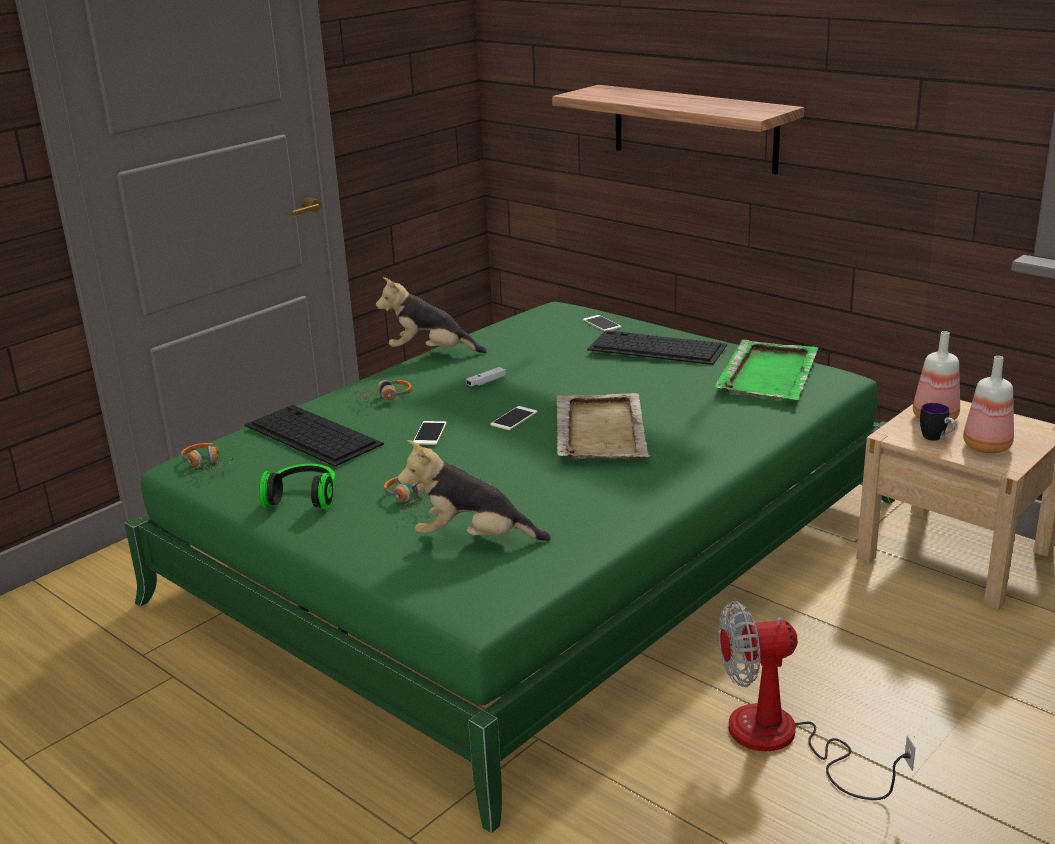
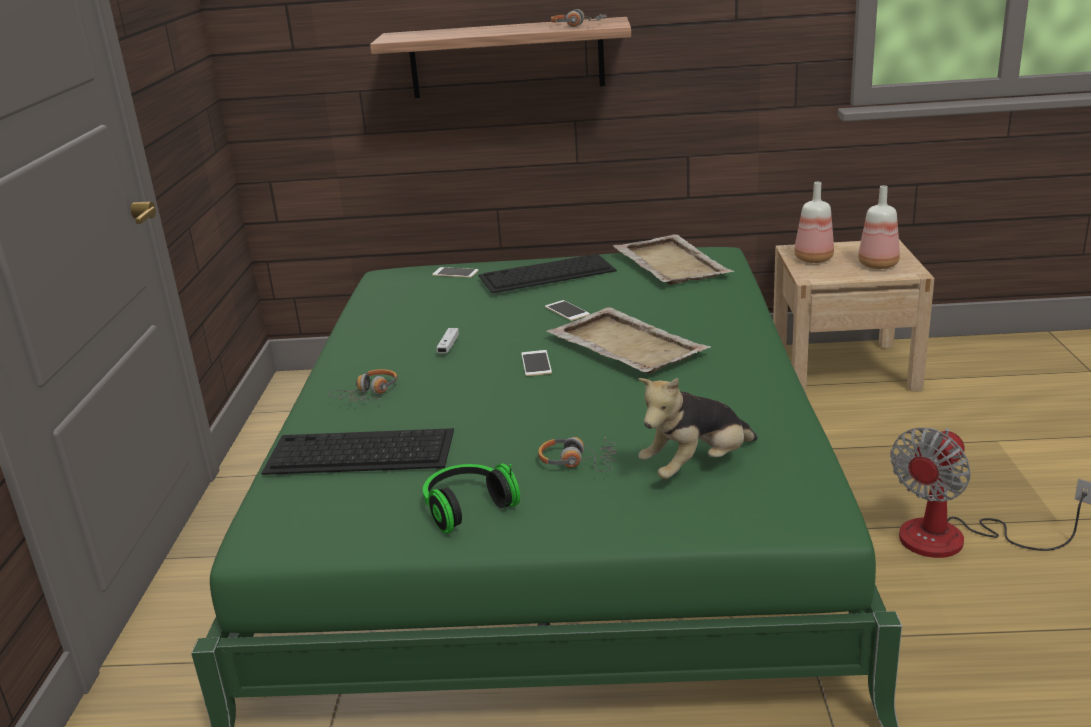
camera: 40 degrees left, 0 degrees up
(205, 465) = (289, 529): headphones -> headphones (579, 26)
(429, 433) = (483, 403): phone -> phone (567, 311)
(431, 353) = (337, 343): plush toy -> none
(768, 373) = (670, 263): green tray -> beige tray
(936, 439) = (841, 271): mug -> none

